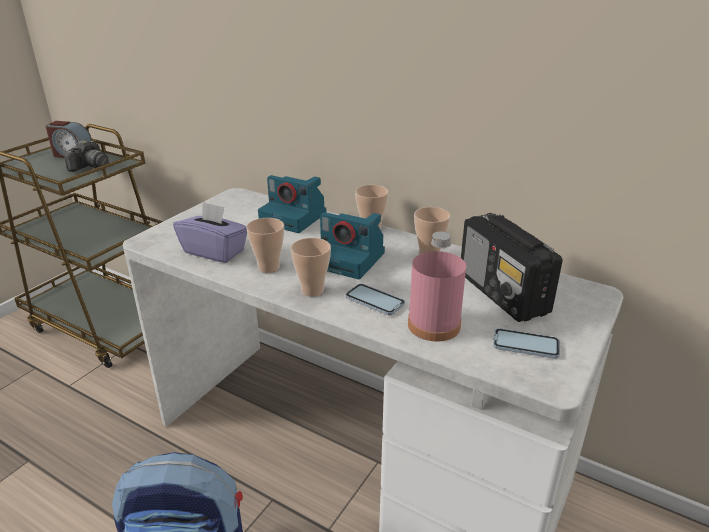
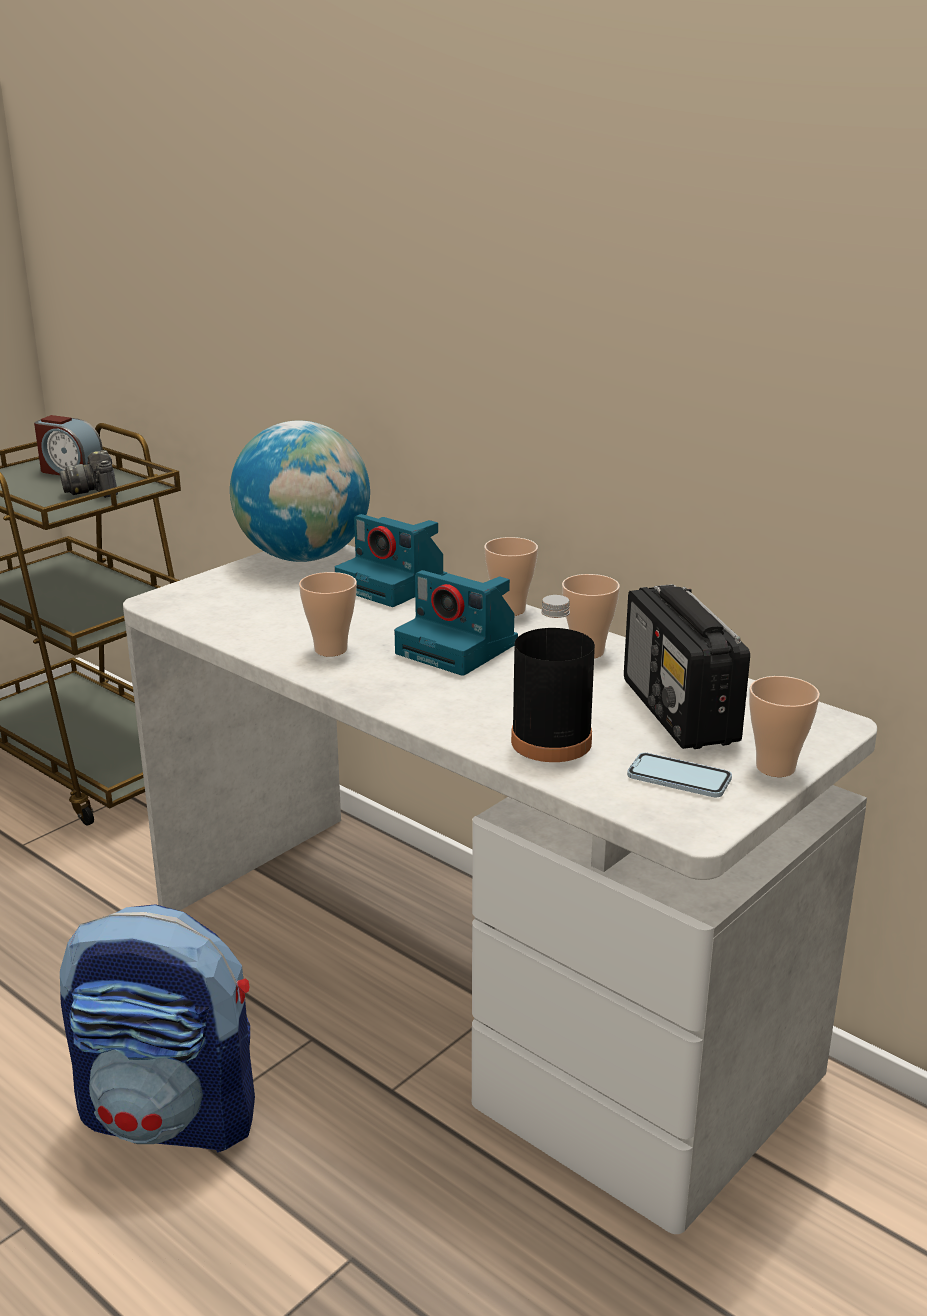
camera: 10 degrees right, 5 degrees down
(90, 167) = (94, 490): camera -> camera turned 120 degrees clockwise
(215, 251) = (256, 623): purple tissue box -> none
(233, 202) = (304, 557): none -> globe
(312, 290) = (386, 684): cup -> cup (775, 767)
(374, 301) = (474, 705): phone -> none
(434, 325) = (551, 742): pink bottle -> black bottle

